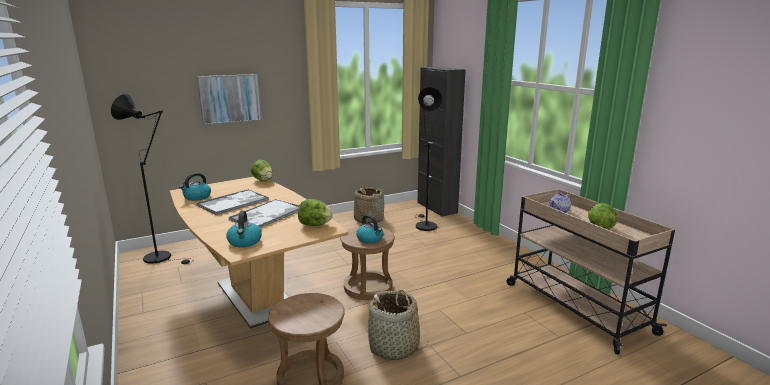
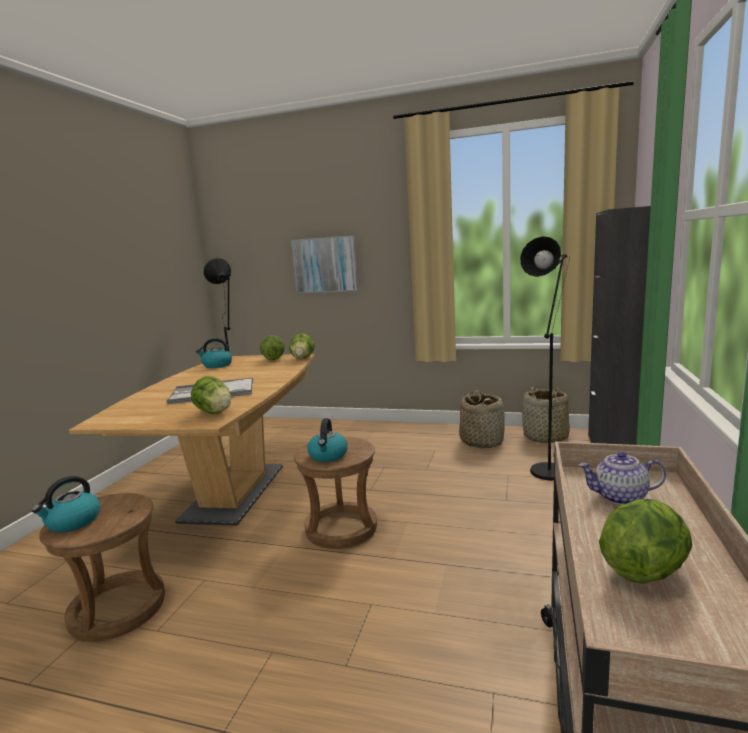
camera: 45 degrees right, 5 degrees down
(234, 202) = (225, 375): tray -> none
(238, 185) = (273, 359): none -> lettuce
(245, 242) = (127, 413): kettle -> kettle (73, 522)
(394, 347) = (235, 625): basket -> basket (545, 437)

